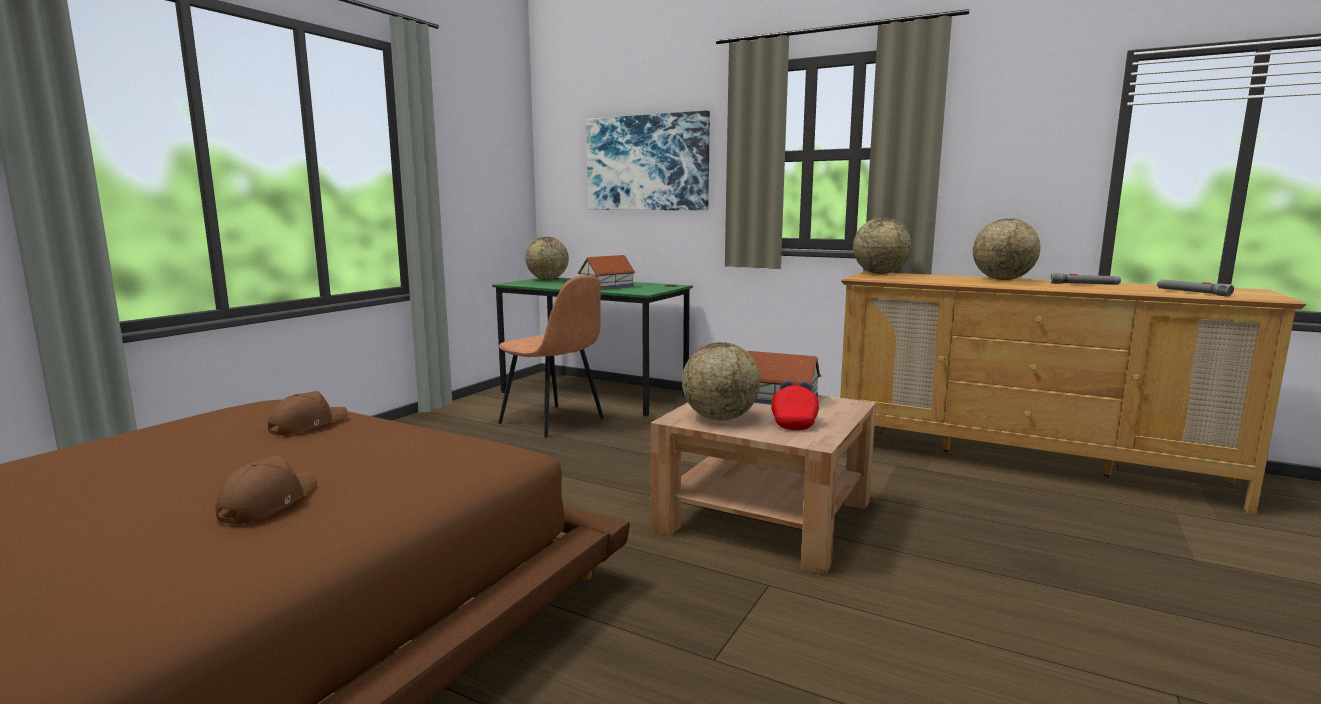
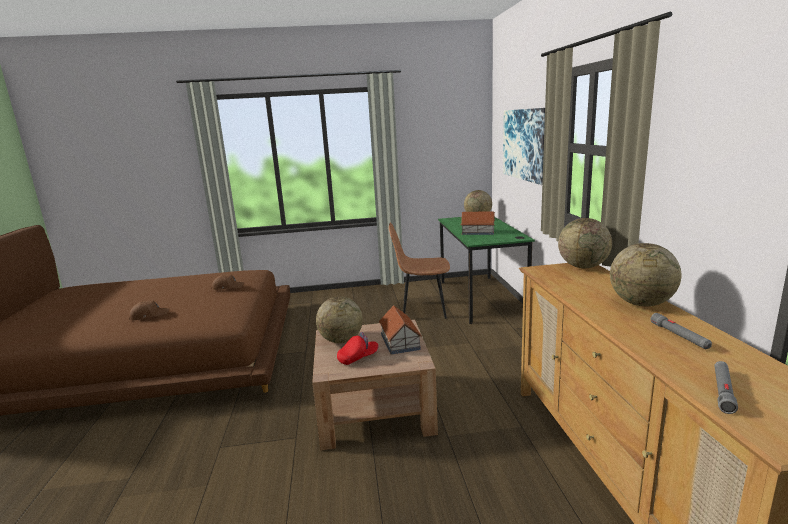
camera: 55 degrees right, 5 degrees up
(553, 421) = (422, 309): brown chair -> brown chair turned 90 degrees clockwise

